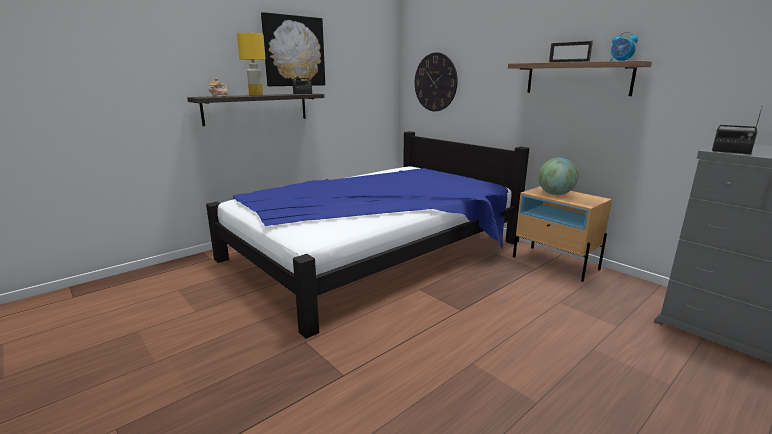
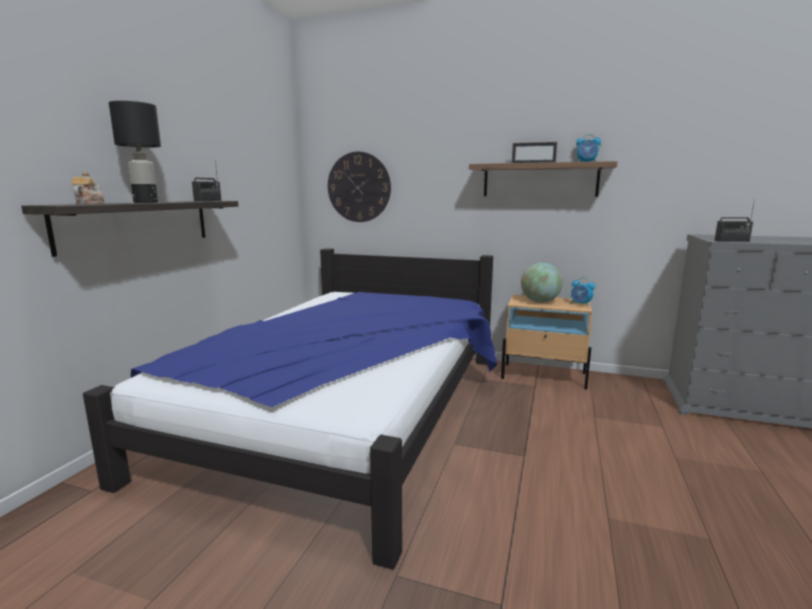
camera: 30 degrees left, 5 degrees down
(255, 95) = (145, 202): yellow table lamp -> black table lamp
(294, 51) = (185, 139): picture -> none
(592, 201) = (580, 304): none -> alarm clock

